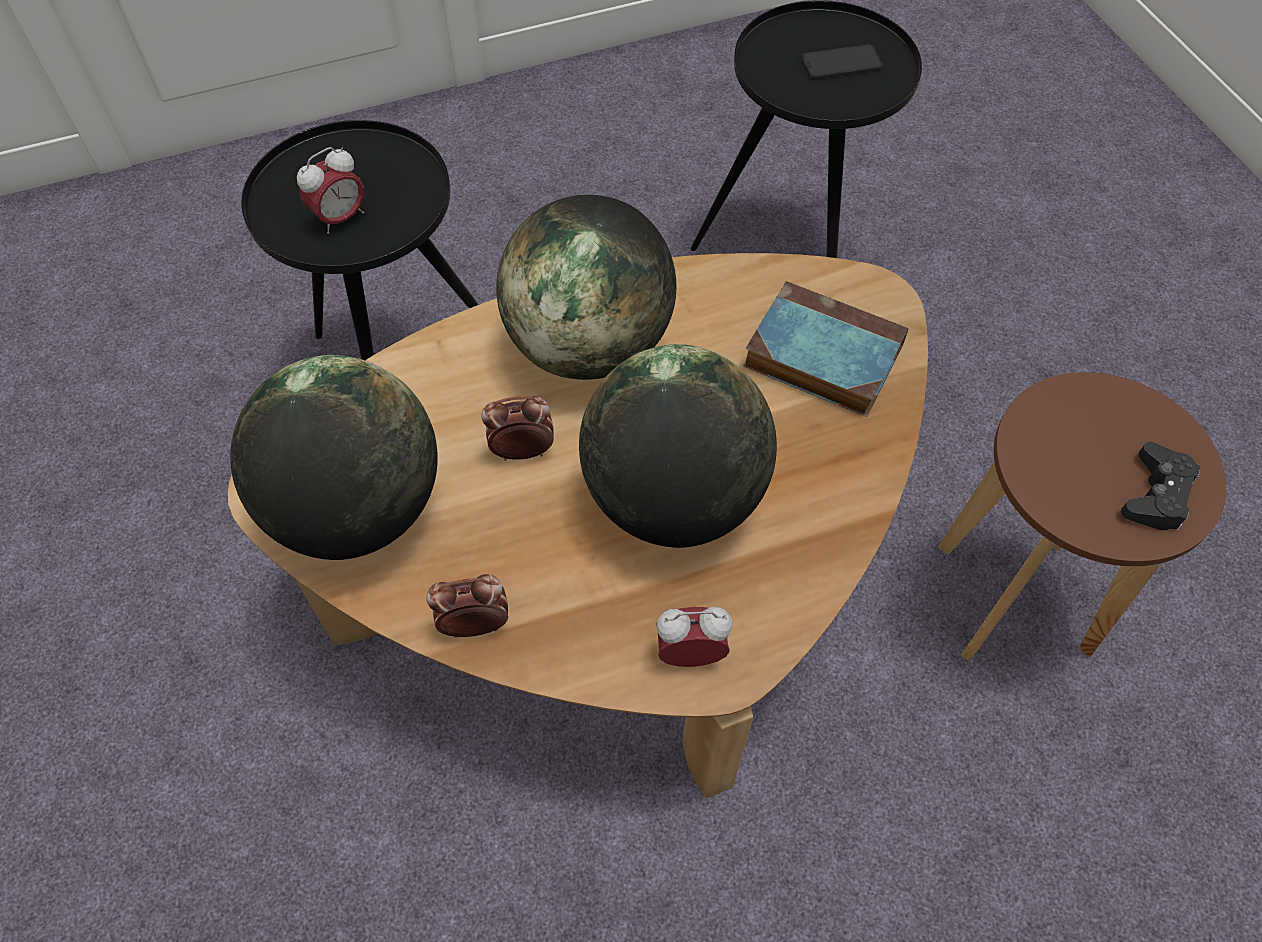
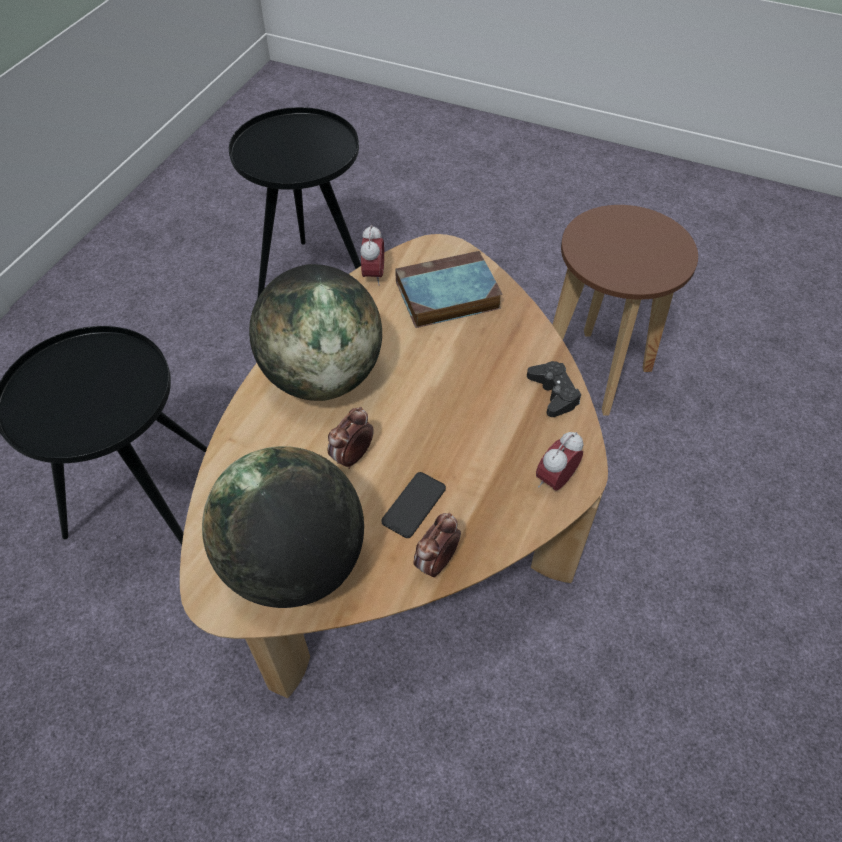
camera: 45 degrees left, 5 degrees down
(340, 218) = (96, 408): alarm clock -> alarm clock (373, 275)
(674, 498) = (459, 415): globe -> none
(841, 63) = (301, 143): phone -> phone (414, 505)
(1156, 494) = (662, 247): black game controller -> black game controller (553, 393)

